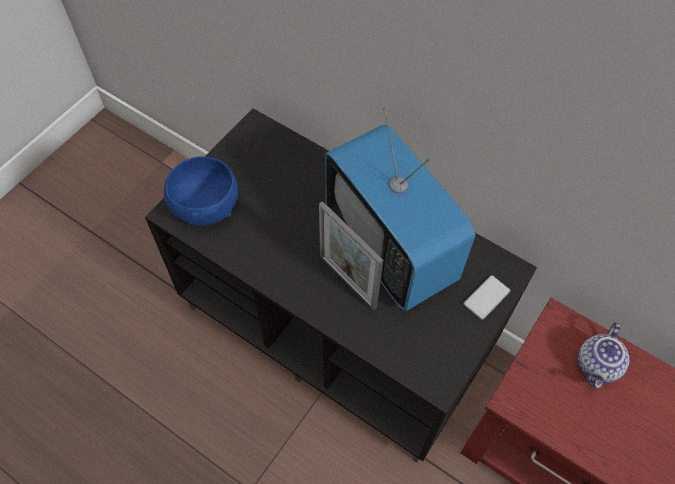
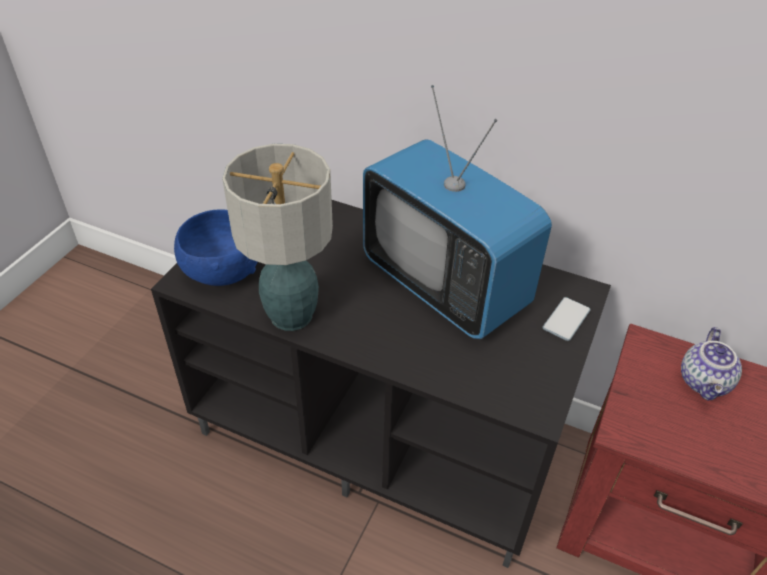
camera: 10 degrees left, 15 degrees down
(255, 261) = (292, 316): none -> table lamp
(347, 282) = (405, 323): picture frame -> none

